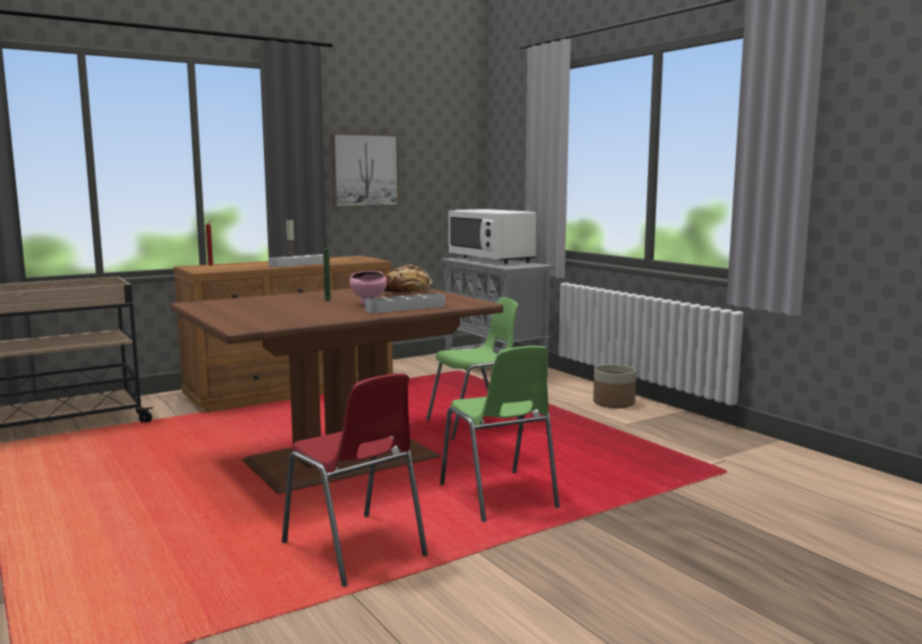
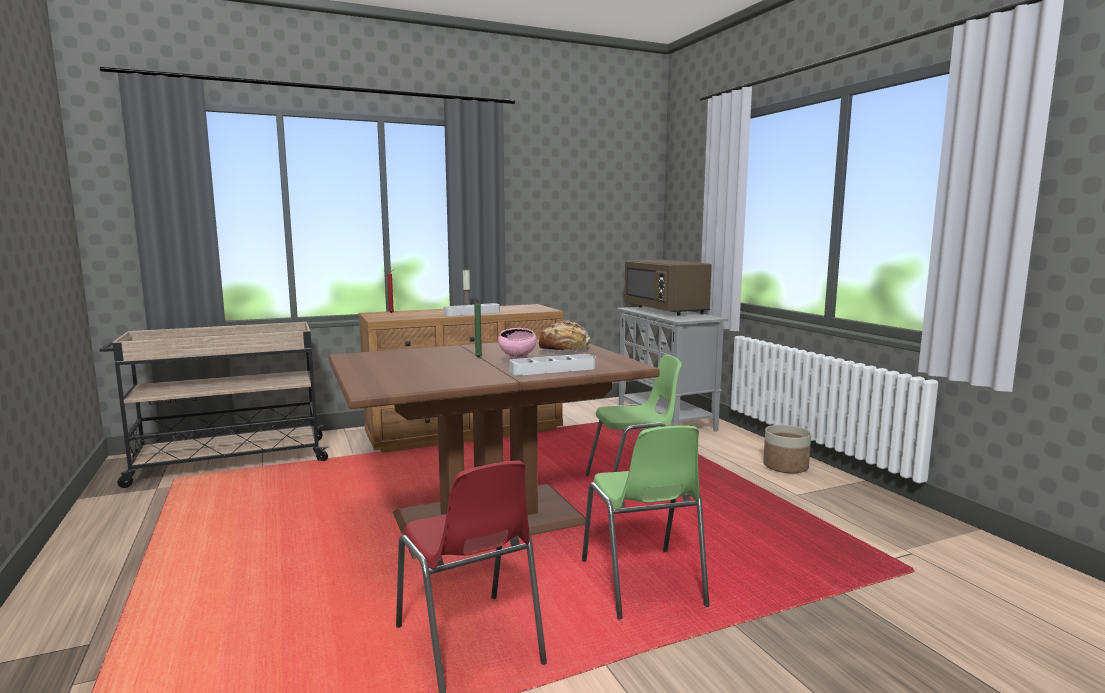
camera: 10 degrees right, 0 degrees up
(365, 170) = (545, 222): picture -> none
(491, 260) = (665, 310): white microwave -> brown microwave

